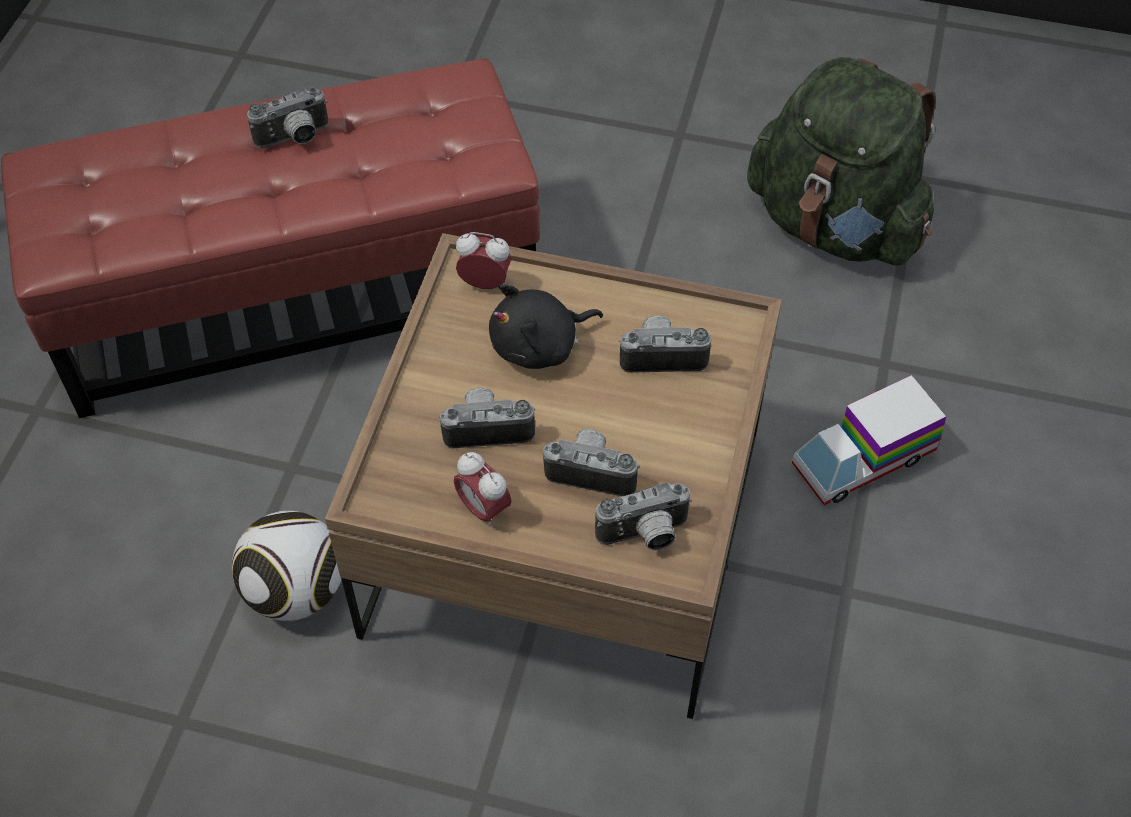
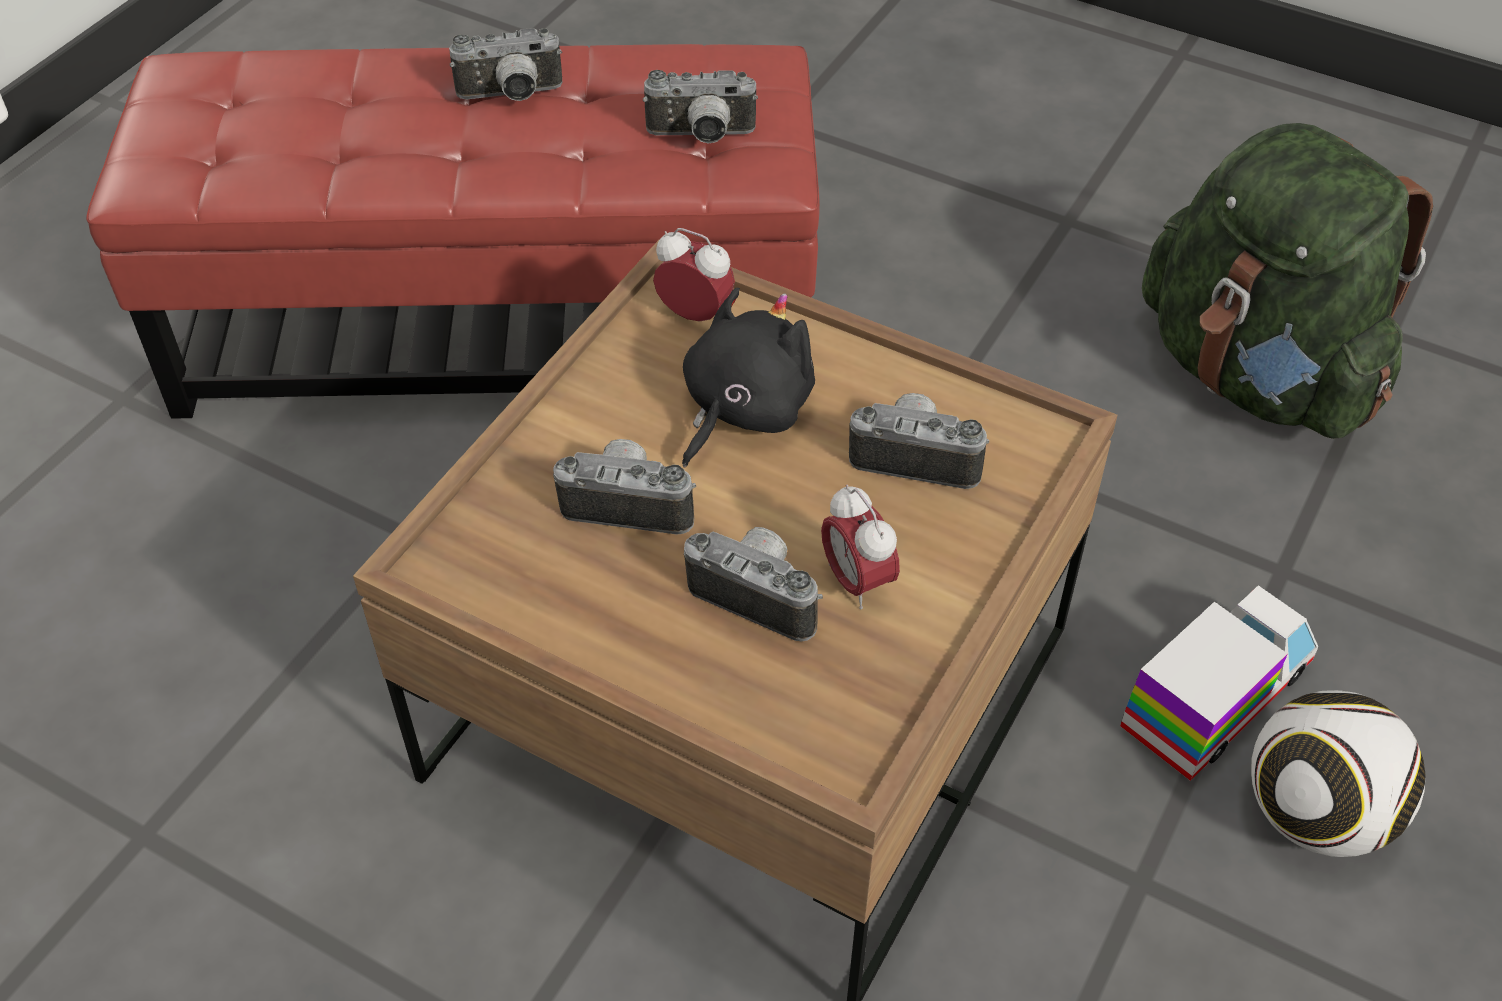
camera: 15 degrees right, 5 degrees down
(296, 592) = (358, 699): football -> football (1315, 815)
(483, 509) = (582, 613): alarm clock -> alarm clock (857, 581)
(539, 346) = (743, 409): black plush toy -> black plush toy turned 135 degrees clockwise
(645, 536) = (807, 704): camera -> camera (701, 137)
(863, 460) = (1215, 698): toy truck -> toy truck turned 150 degrees clockwise

